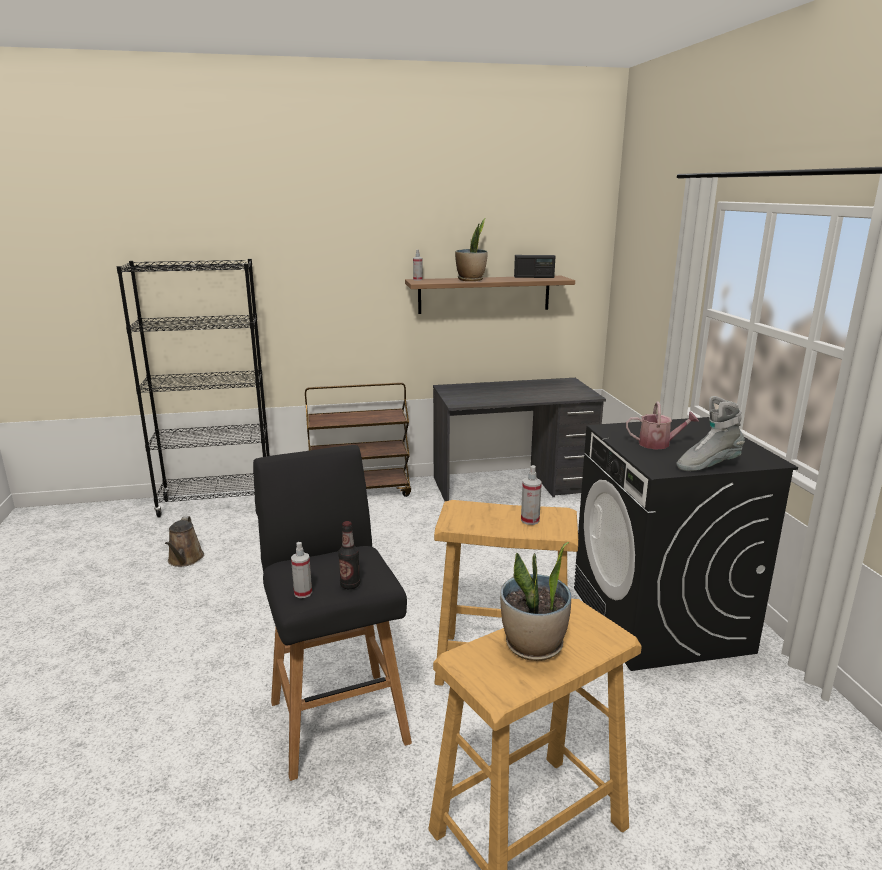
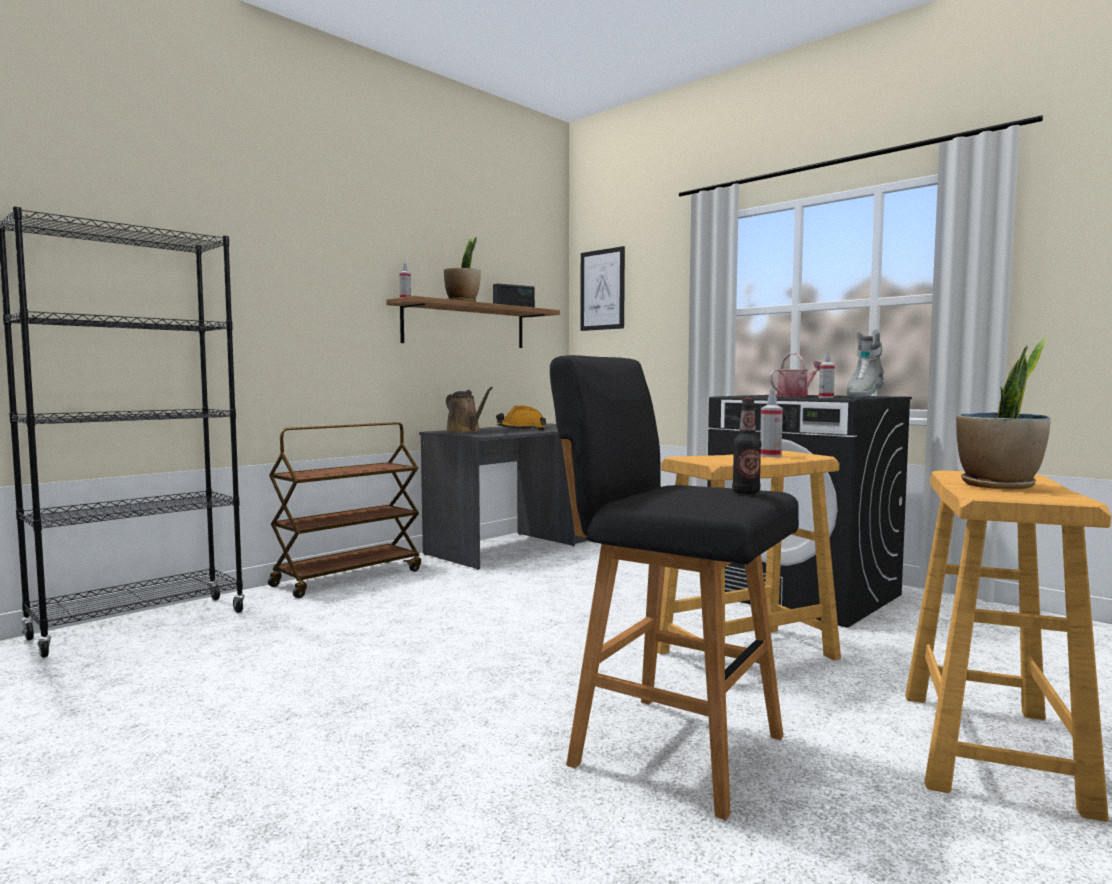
camera: 35 degrees left, 15 degrees down
(185, 560) = (176, 684): brown watering can -> brown watering can (465, 431)
(303, 593) = (718, 501): spray bottle -> spray bottle (826, 397)
(510, 395) = (521, 430): none -> orange hard hat
(631, 256) = (602, 290): none -> picture

